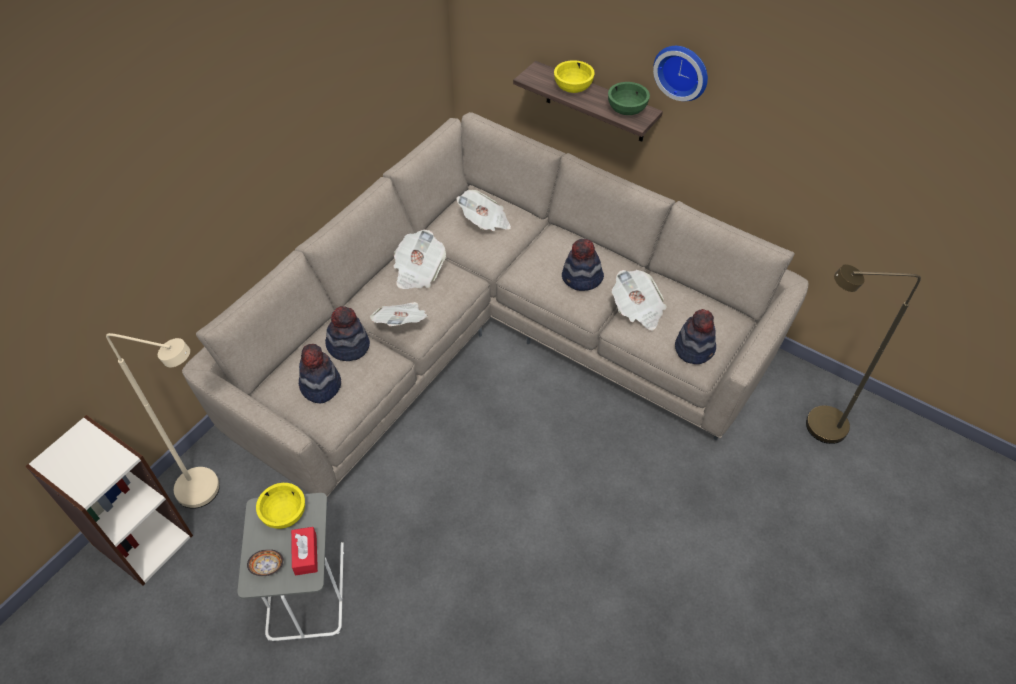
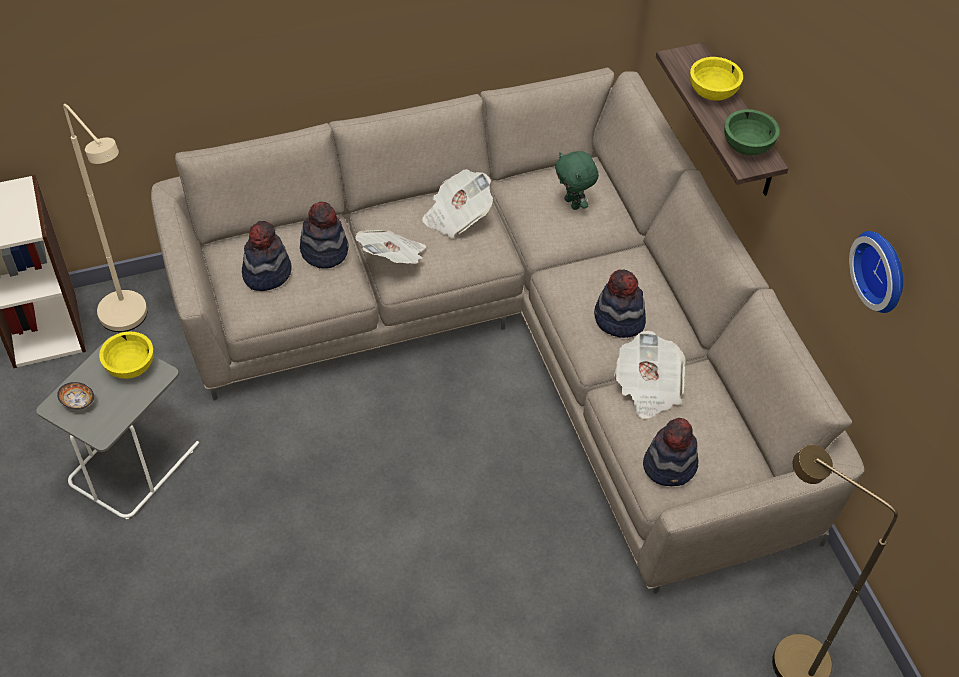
camera: 35 degrees right, 0 degrees up
(306, 554) = (116, 413): red tissue box -> none
(485, 222) = (573, 203): newspaper -> green plush toy
(682, 71) = (812, 128): wall clock -> wall clock (883, 270)

